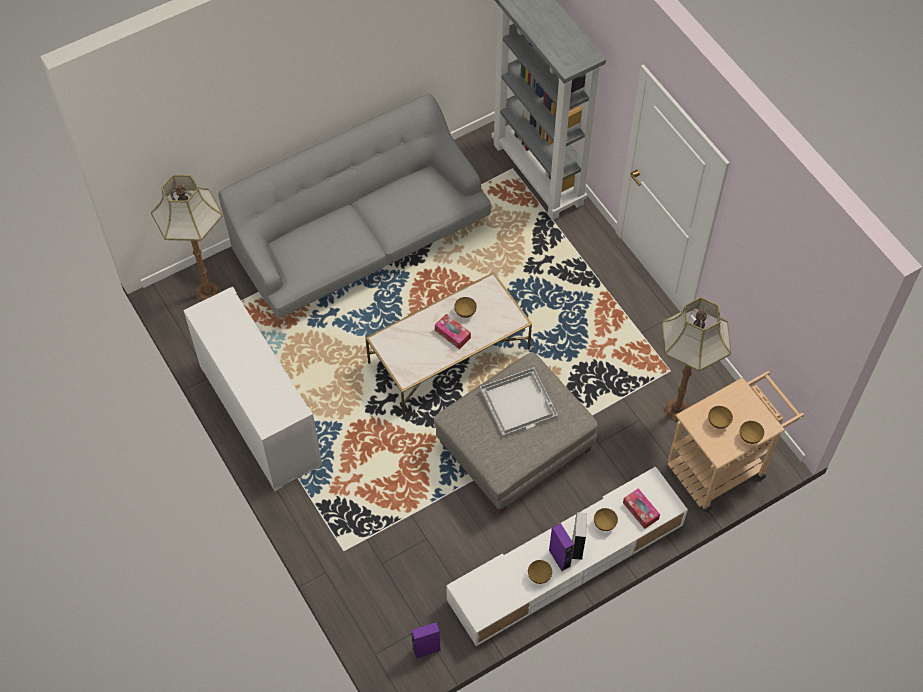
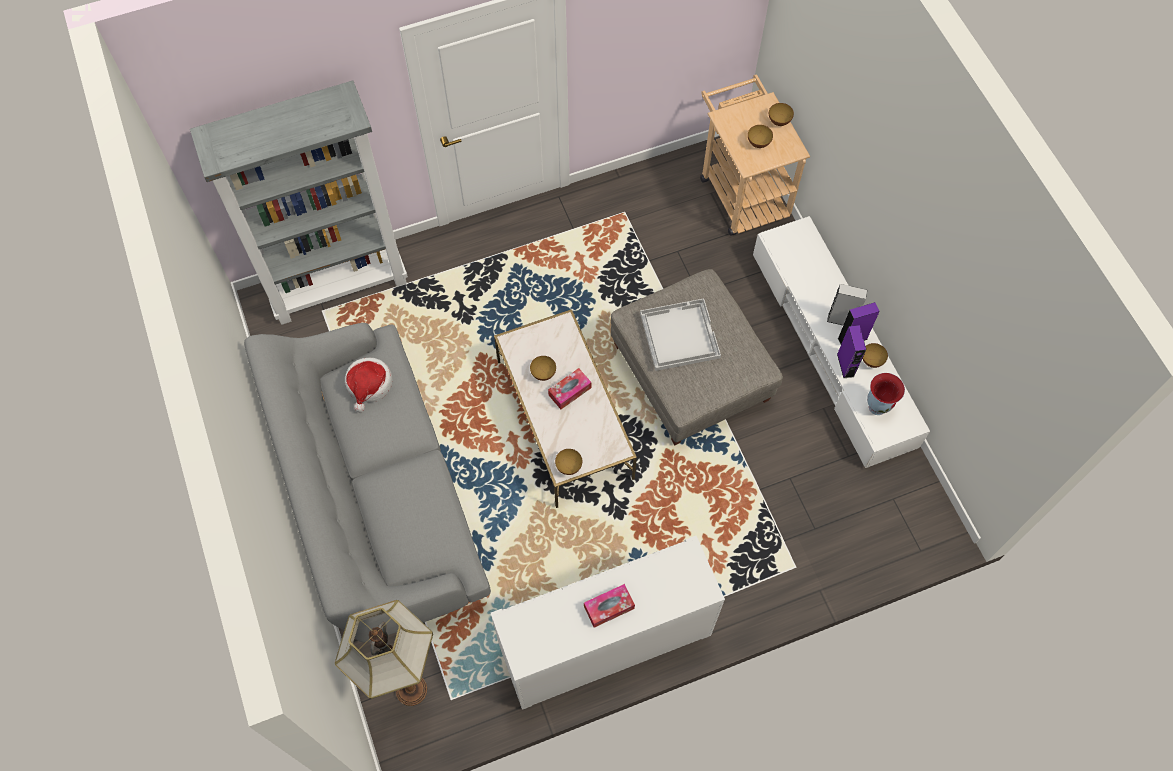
camera: 80 degrees left, 5 degrees up
(426, 649) = (918, 497): purple speaker -> purple speaker (845, 365)
(427, 194) = (369, 385): none -> hat
(492, 584) = (877, 406): none -> vase
(604, 524) = (818, 291): bowl -> bowl (569, 466)
(640, 511) = (807, 256): tissue box -> tissue box (609, 607)
(678, 410) = (671, 215): floor lamp -> none

